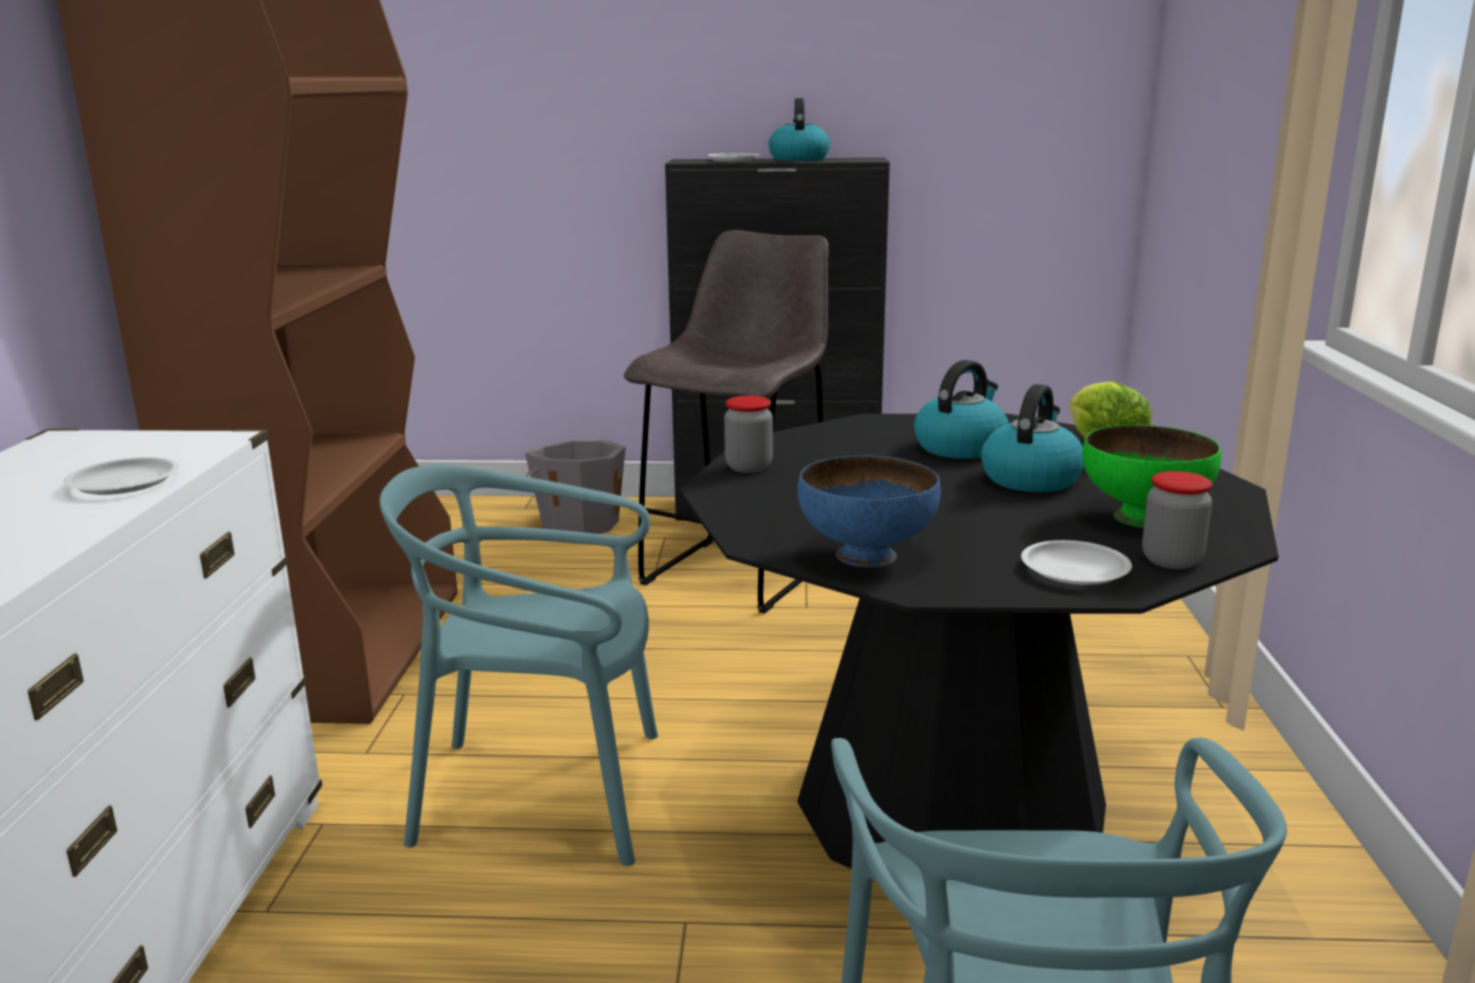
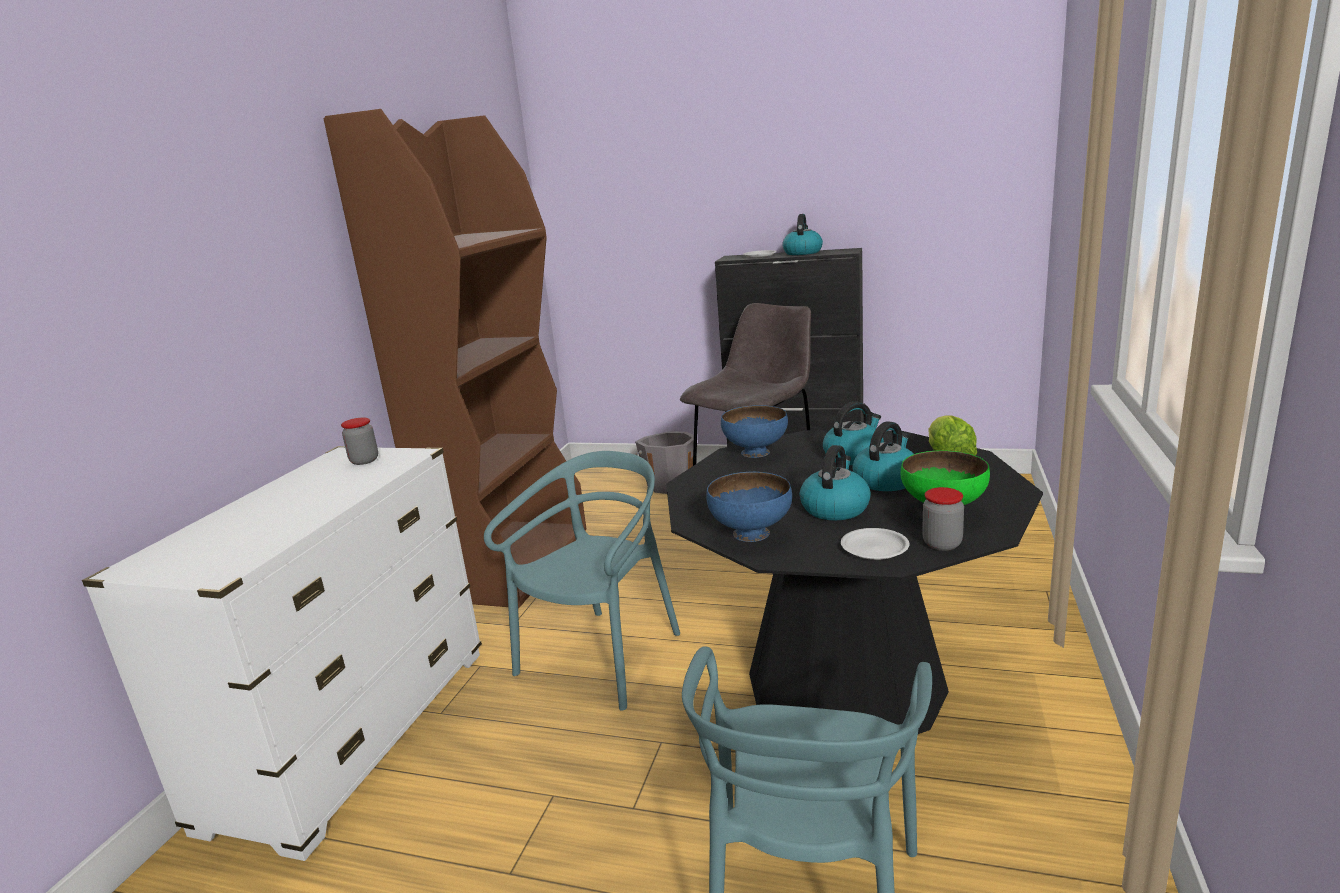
camera: 15 degrees right, 0 degrees up
(123, 483) = (359, 482): white plate -> none
(543, 794) = (602, 657): turquoise chair -> turquoise chair turned 105 degrees clockwise
(748, 467) = (714, 469): jar -> jar (364, 461)
(803, 444) = (755, 453): none -> blue bowl
(977, 516) = (835, 508): none -> kettle

